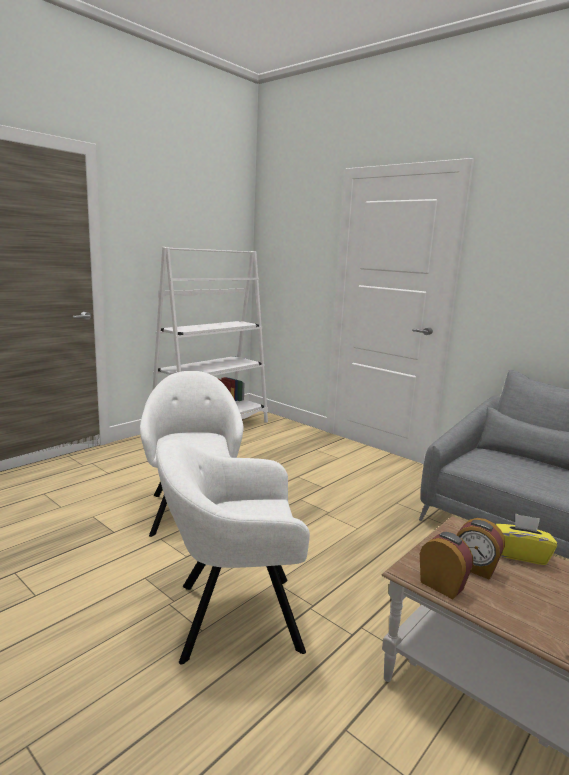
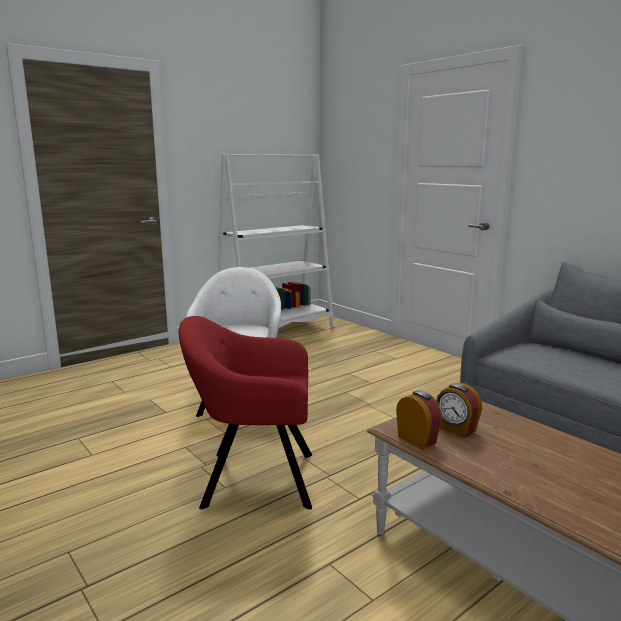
camera: 10 degrees right, 0 degrees up
(232, 616) = (253, 479): white armchair -> red armchair
(521, 554) = (509, 422): yellow tissue box -> none

